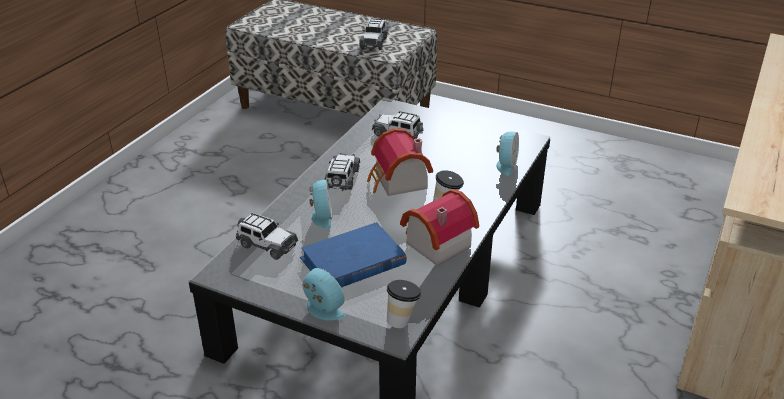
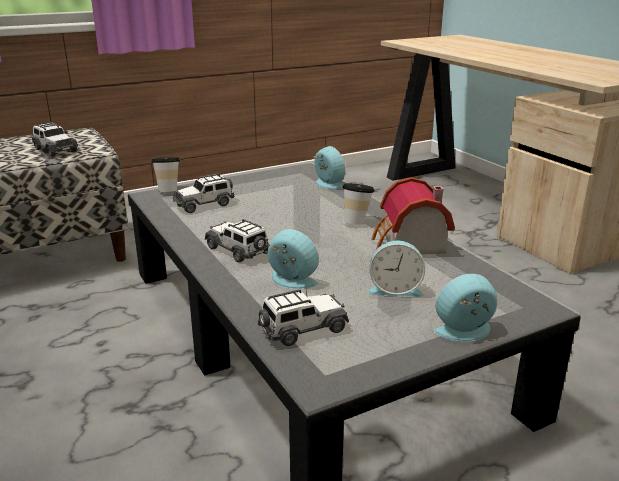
camera: 55 degrees left, 10 degrees down
(353, 262) = (395, 289): blue book -> alarm clock
(398, 182) = (287, 228): toy house -> none
(402, 320) = (518, 294): cup -> cup (168, 190)

